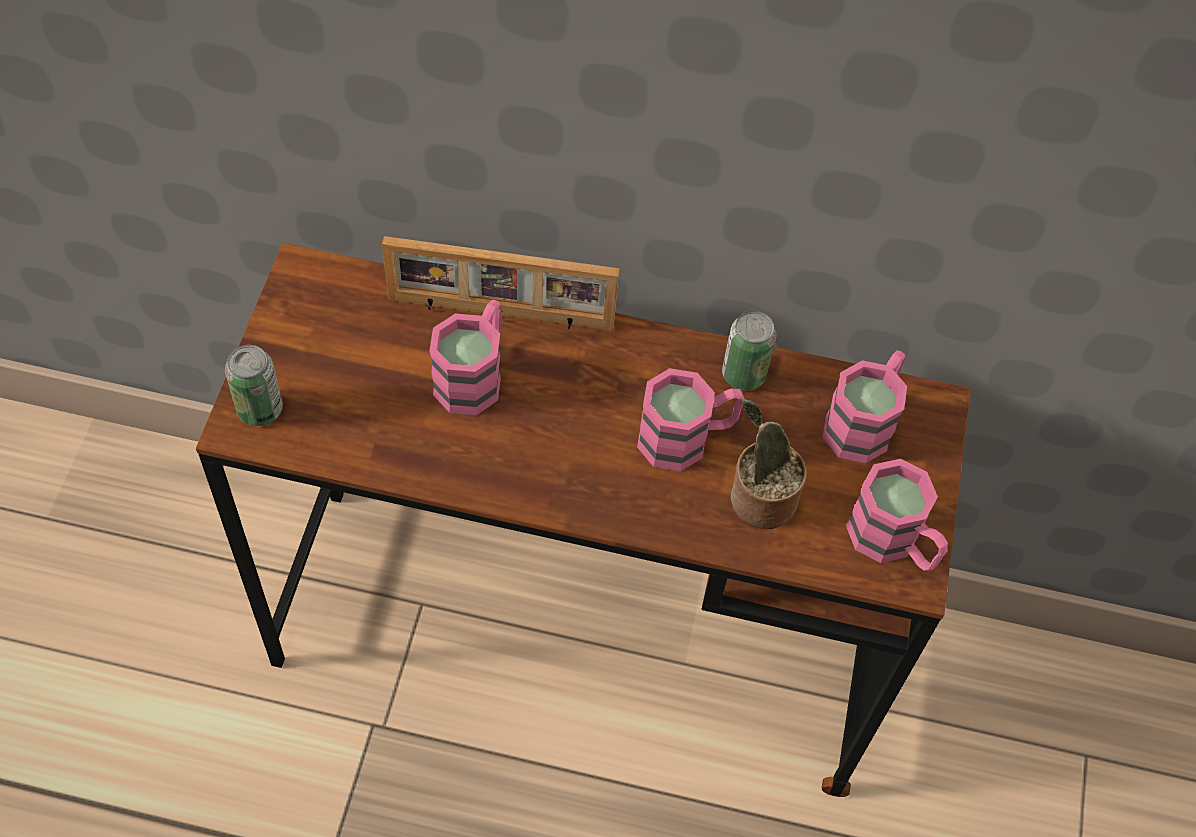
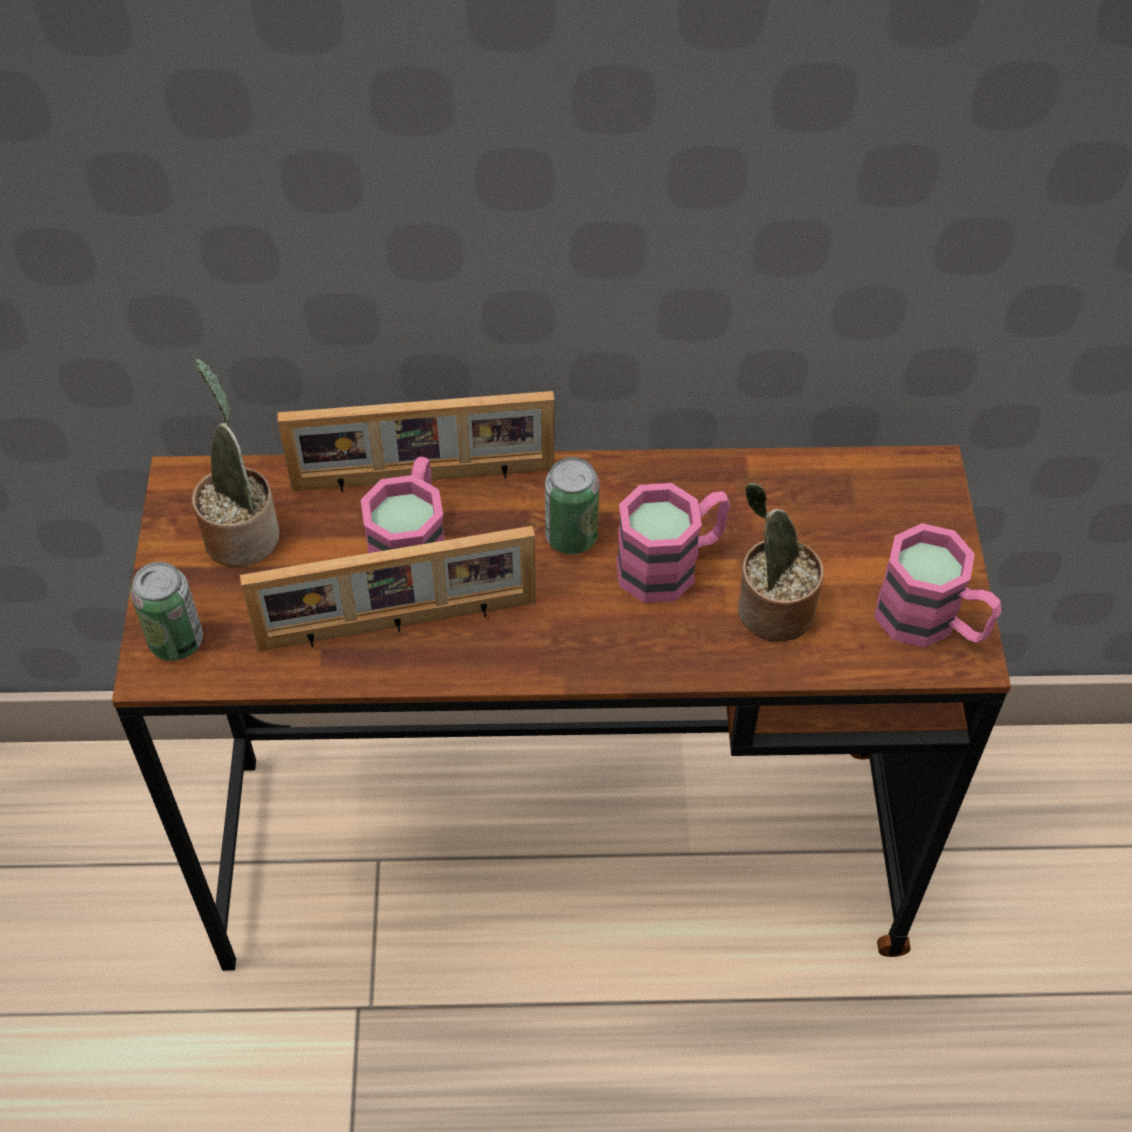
camera: 10 degrees left, 5 degrees down
(337, 327) = (241, 533): none -> potted plant
(443, 438) = (398, 626): none -> picture frame
(743, 374) = (712, 484): can -> can (571, 537)
(864, 421) = (858, 504): pink mug -> none

